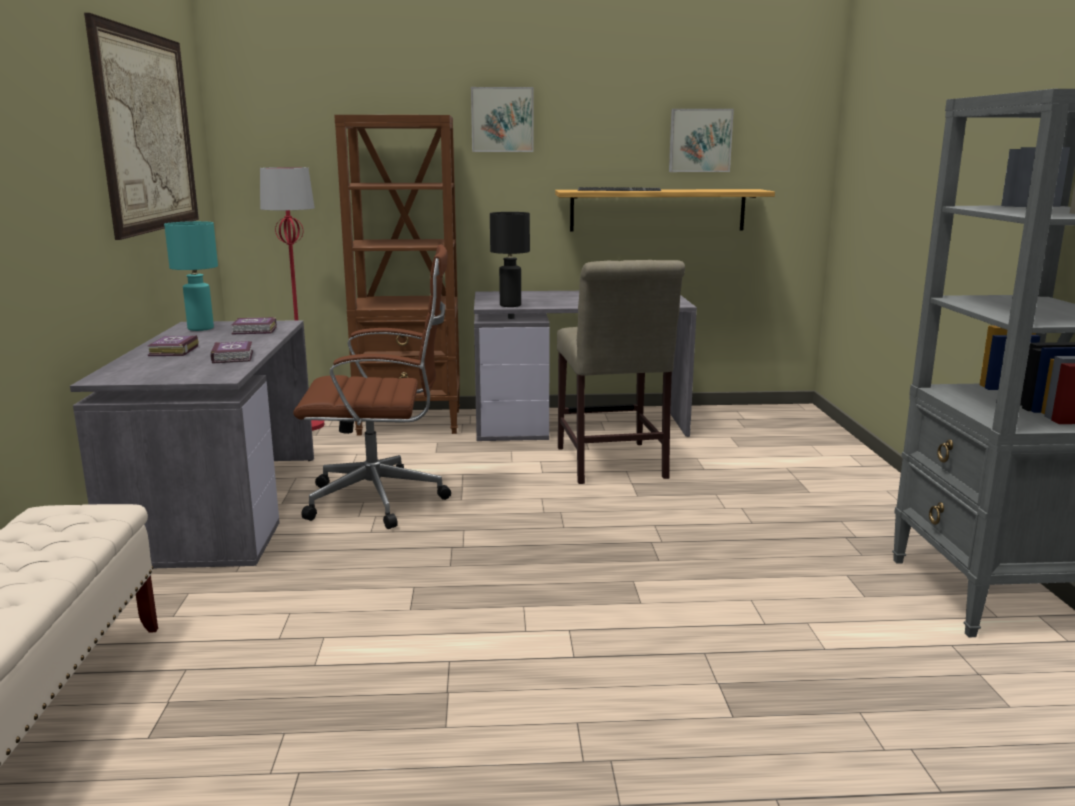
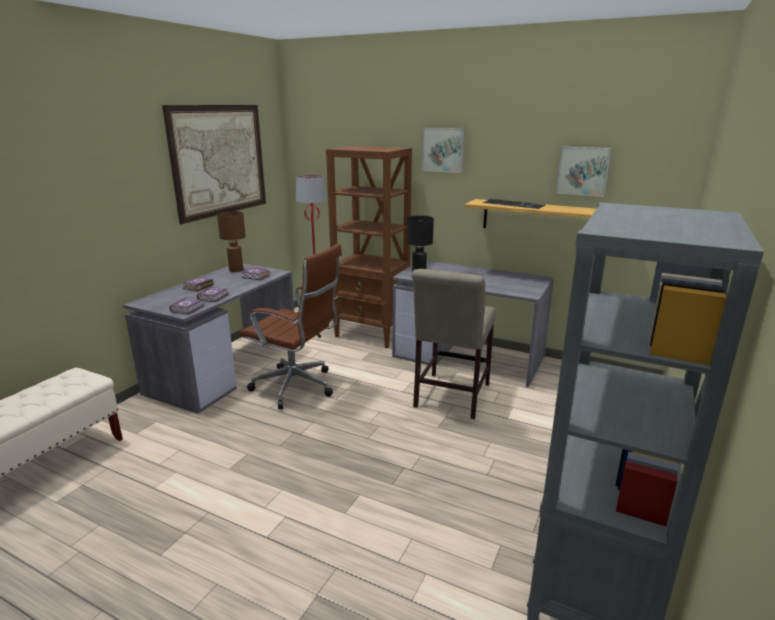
camera: 30 degrees right, 5 degrees up
(200, 328) = (235, 270): turquoise table lamp -> brown table lamp
(218, 372) = (188, 308): none -> book

